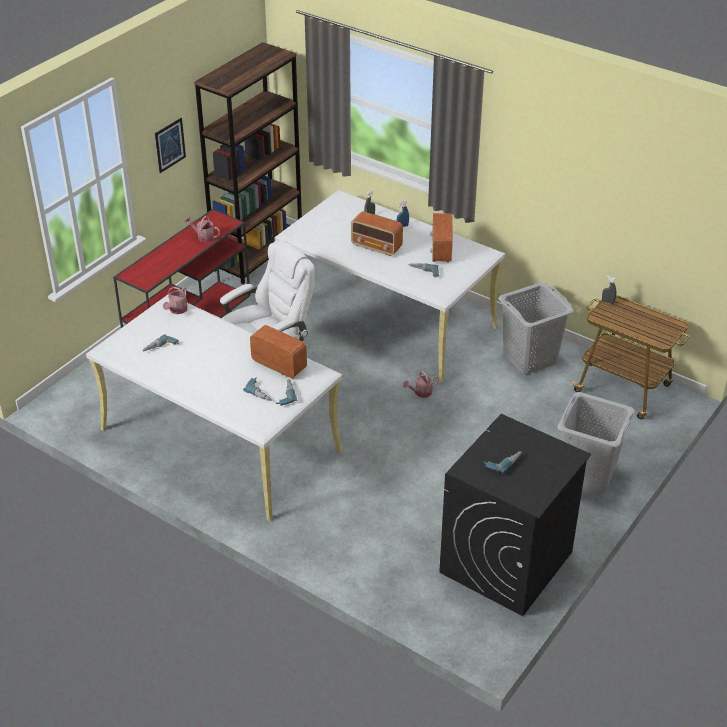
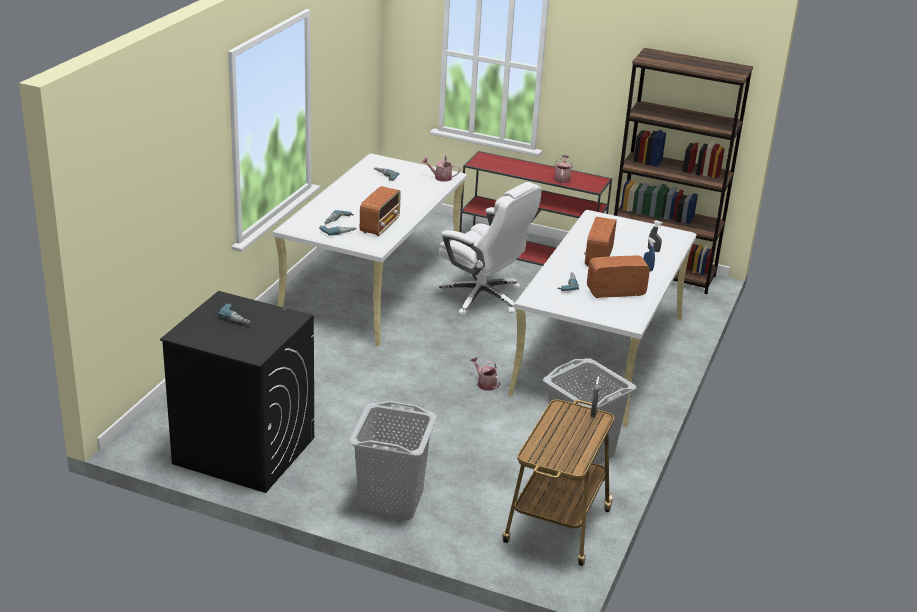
camera: 75 degrees right, 10 degrees down
(170, 145) = (599, 90): picture -> none

